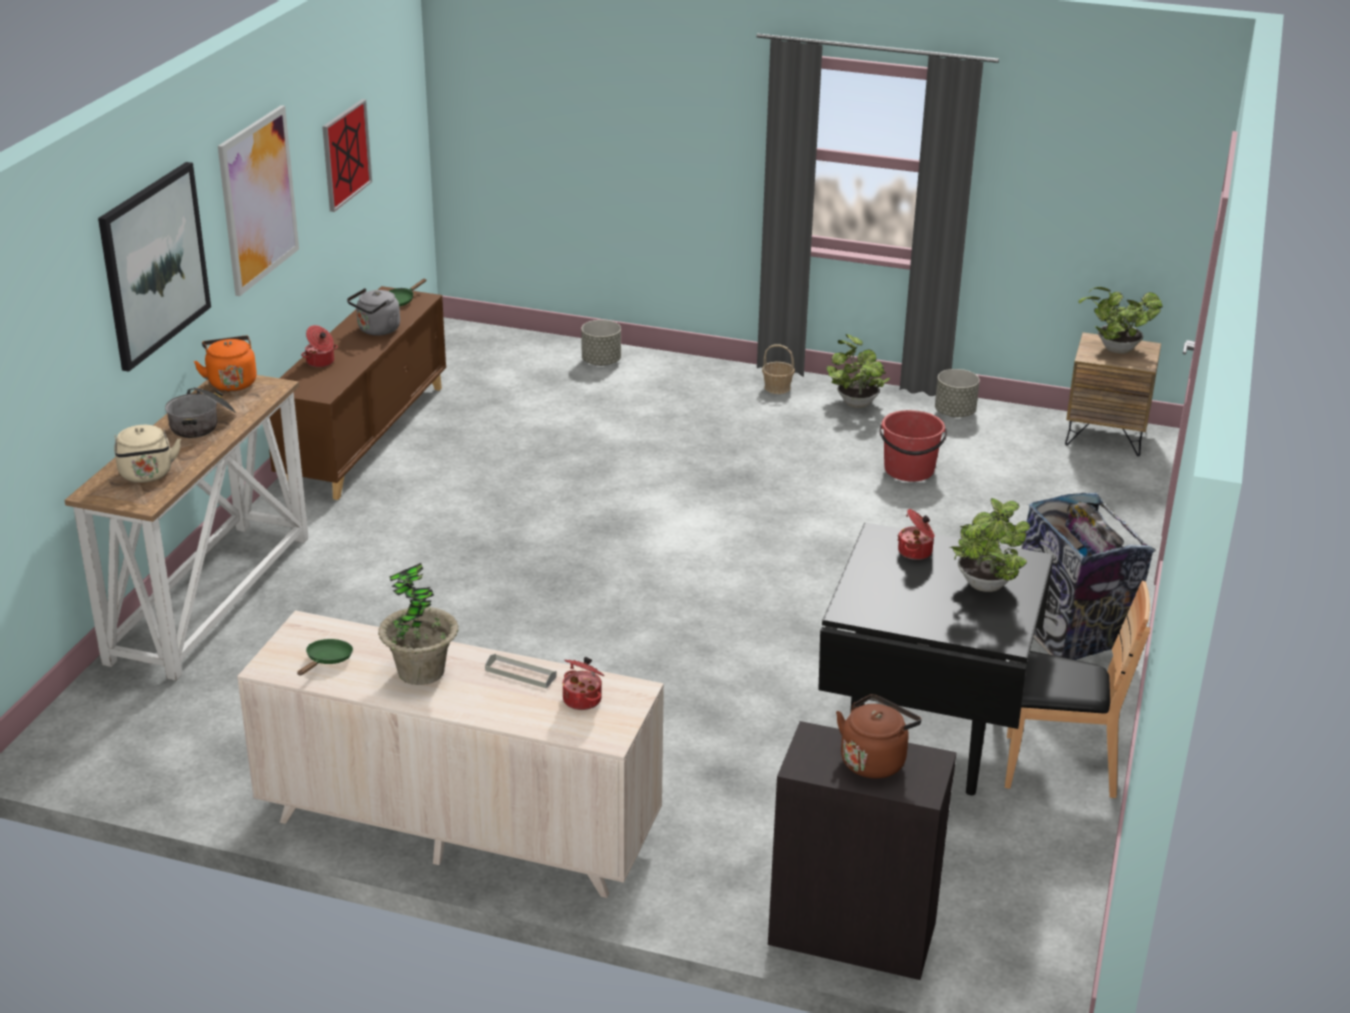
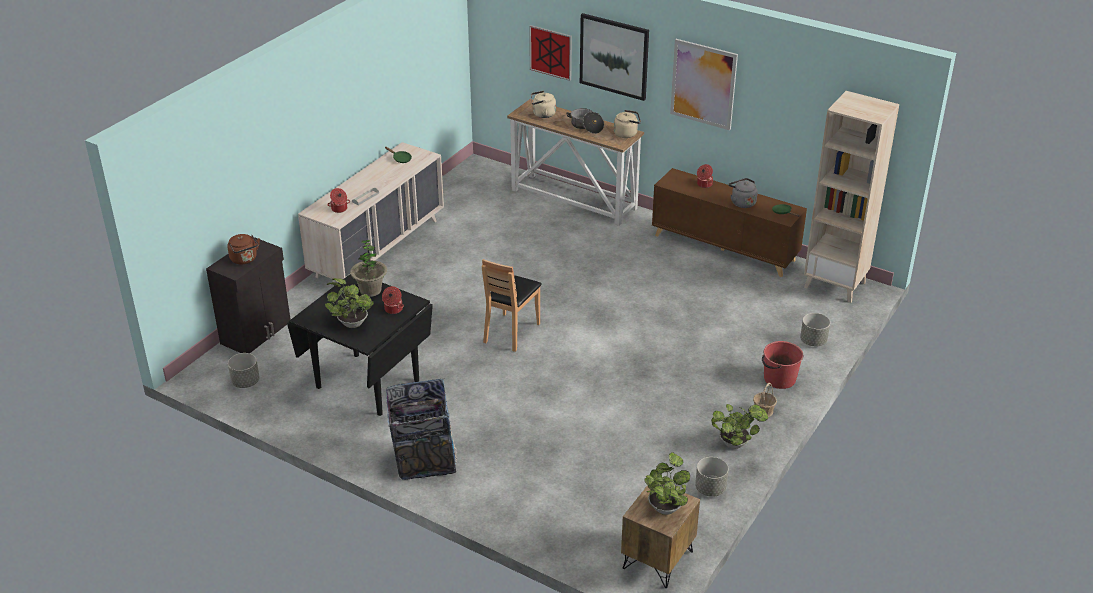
camera: 105 degrees right, 5 degrees up
(231, 382) = (627, 134): orange kettle -> beige kettle
(346, 154) = (798, 119): picture -> picture (551, 52)
(421, 671) = (381, 177): potted plant -> potted plant (370, 290)
(450, 350) = (835, 285): none -> beige bookcase
(909, 470) = (632, 445): red bucket -> red bucket (779, 379)
(1017, 896) = (245, 382): none -> grey planter
(1058, 767) = (319, 420): brown chair -> brown chair (511, 332)

